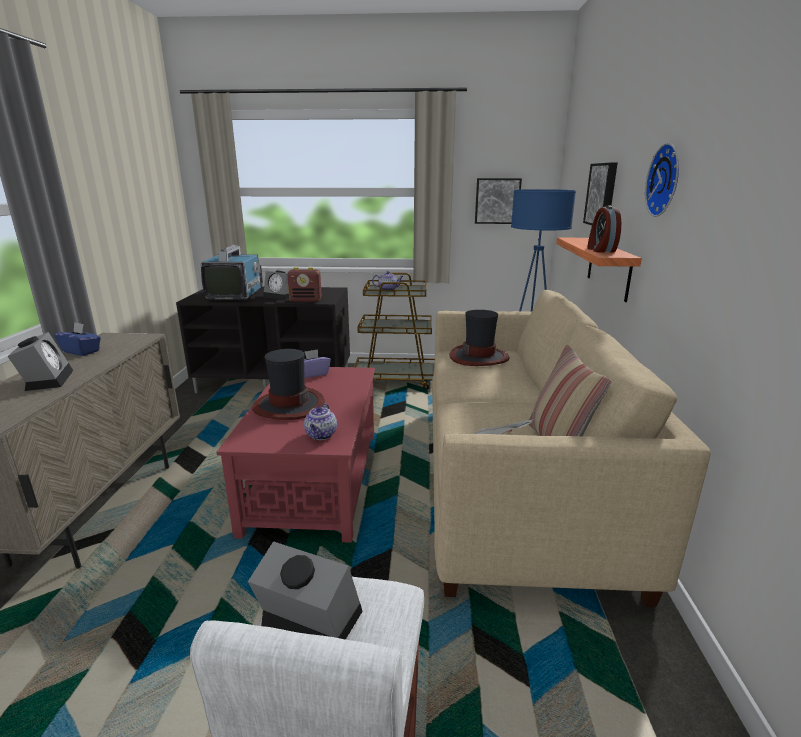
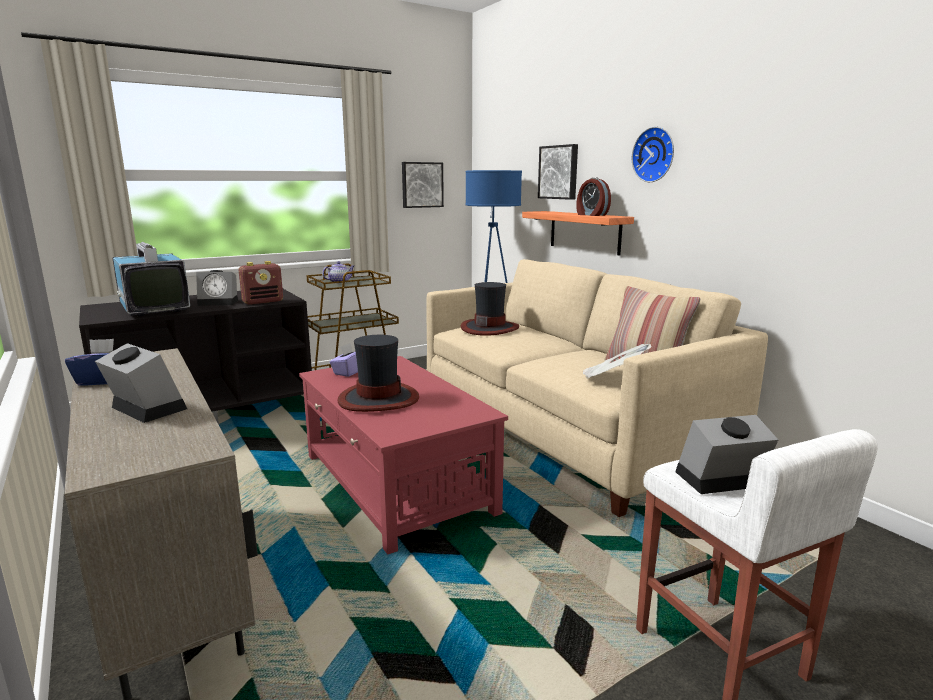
camera: 35 degrees left, 5 degrees down
(321, 435) = (457, 410): teapot -> none

